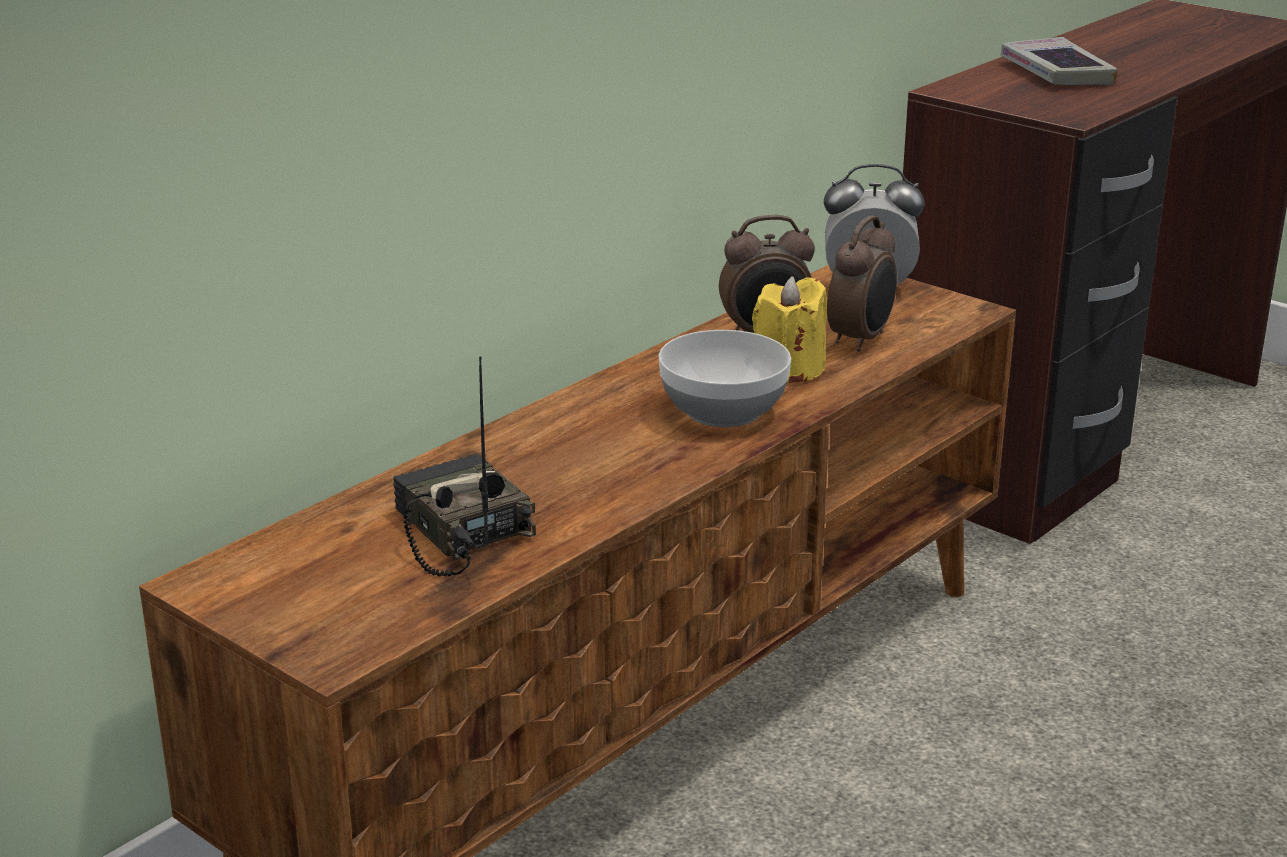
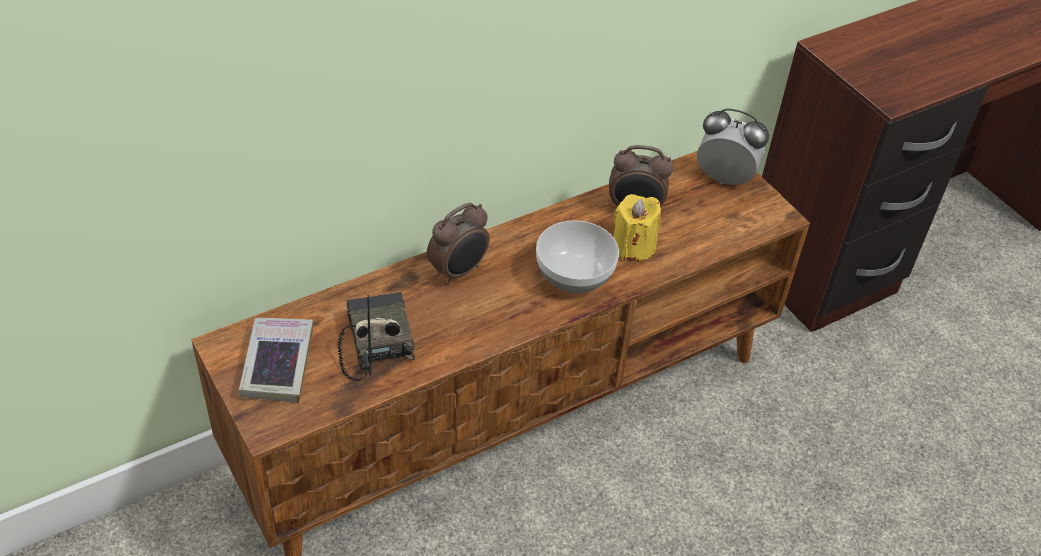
camera: 15 degrees right, 20 degrees up
(861, 340) = (693, 228): alarm clock -> alarm clock (459, 271)
(1056, 73) = (914, 41): book -> book (277, 364)

